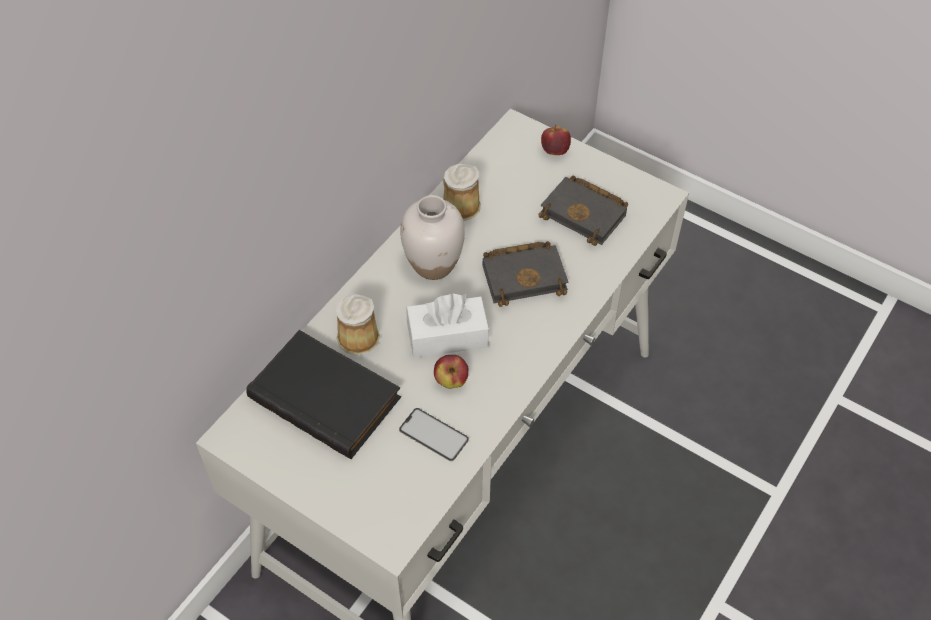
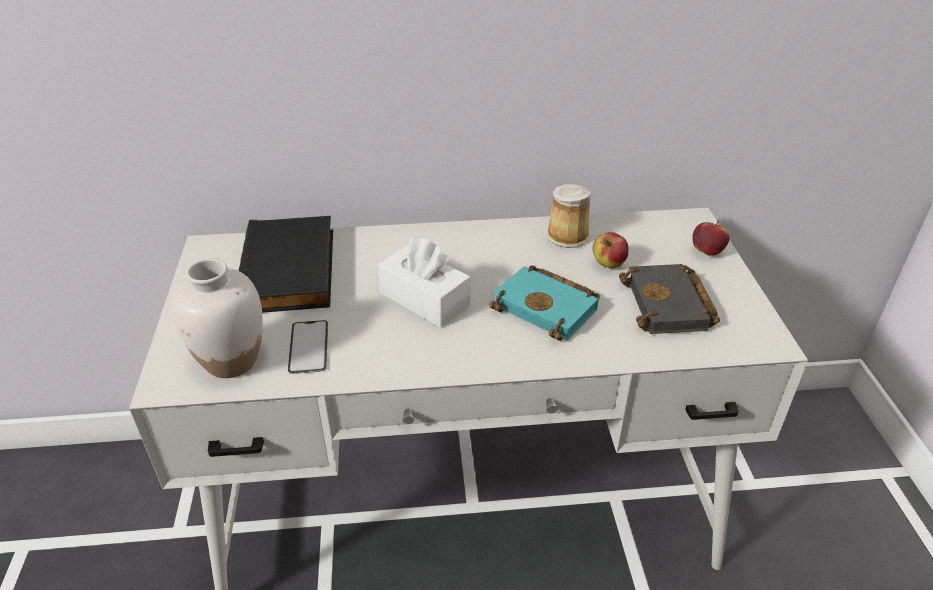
camera: 50 degrees right, 15 degrees down
(356, 336) = (368, 254): mug -> none
(433, 265) = (488, 253): white vase -> white vase (231, 361)
(451, 381) = (379, 326): apple -> apple (608, 264)
(525, 275) = (548, 308): black book -> turquoise book

